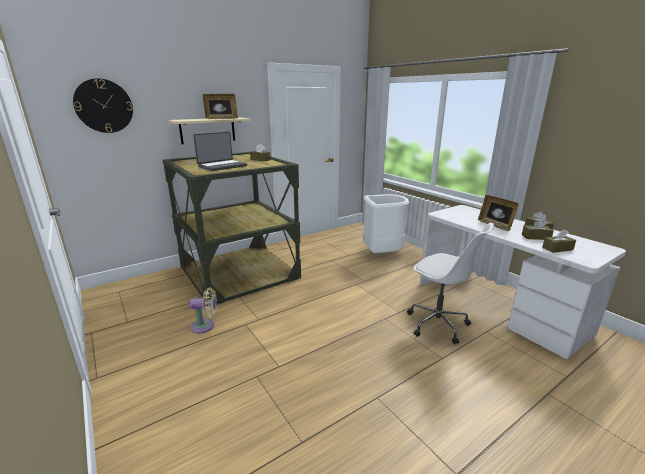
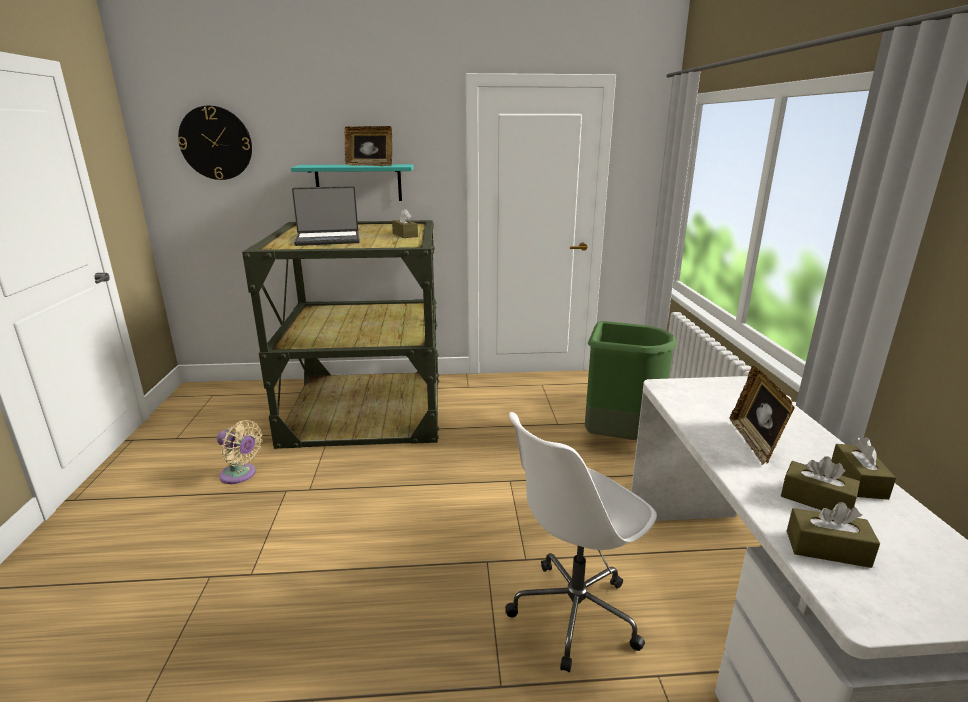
camera: 30 degrees right, 0 degrees up
(207, 130) = (358, 183): beige shelf -> turquoise shelf
(382, 254) = (619, 438): white trash can -> green trash can
(439, 325) = (572, 616): white office chair -> white office chair turned 75 degrees clockwise

